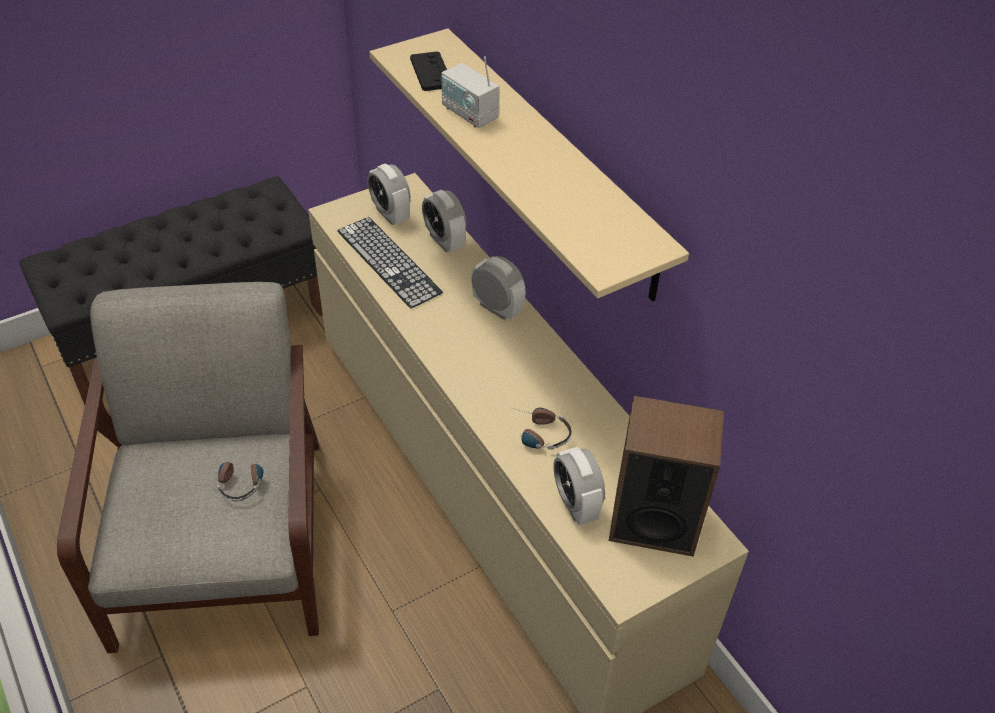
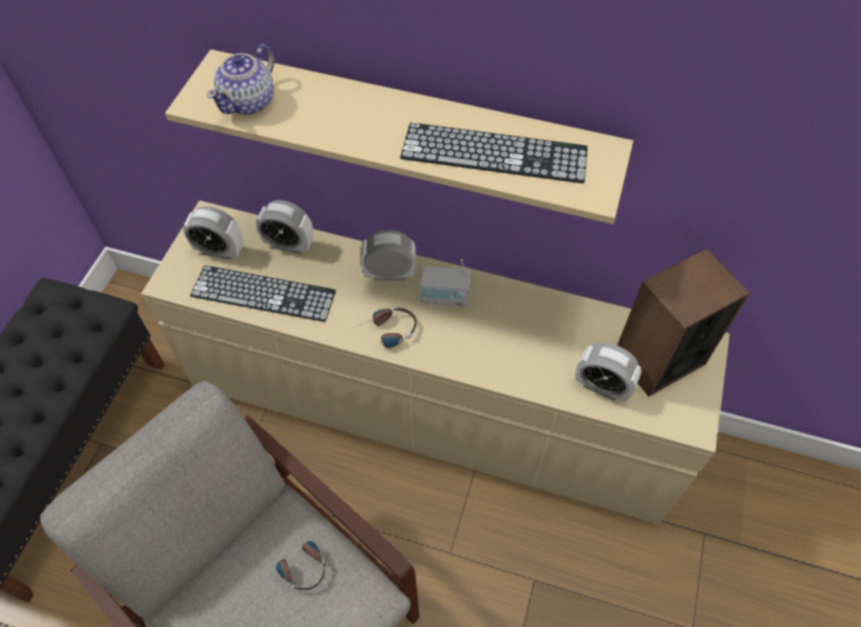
camera: 40 degrees left, 10 degrees up
(431, 72) = (249, 102): black game controller -> teapot
(469, 114) = (330, 122): radio -> radio (445, 297)
(537, 433) = (522, 353): headphones -> headphones (387, 332)
(562, 197) = (494, 153): none -> keyboard

